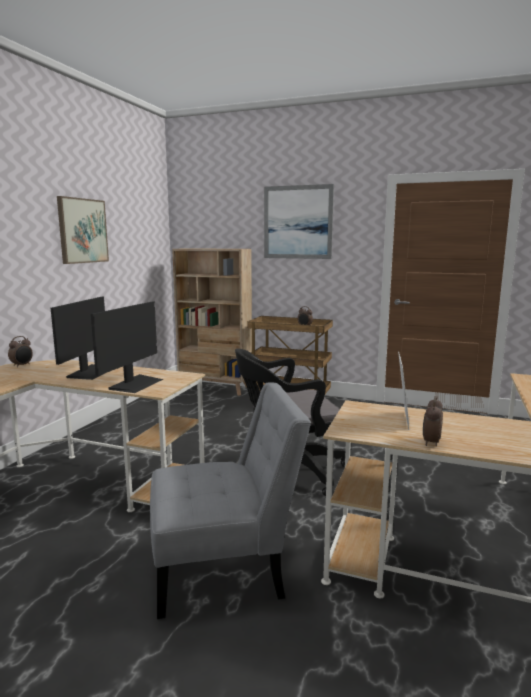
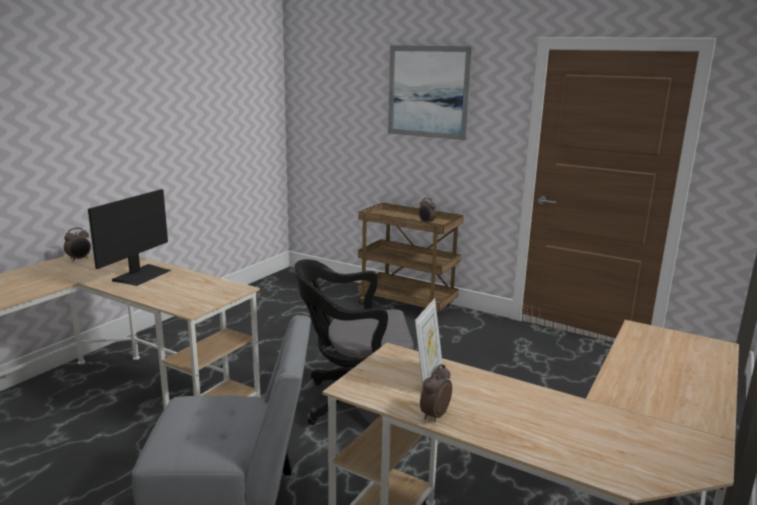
camera: 10 degrees right, 5 degrees up
(82, 231) = (164, 102): picture -> none
(136, 384) = (176, 296): monitor -> none
(215, 388) = (327, 283): beige bookcase -> none

